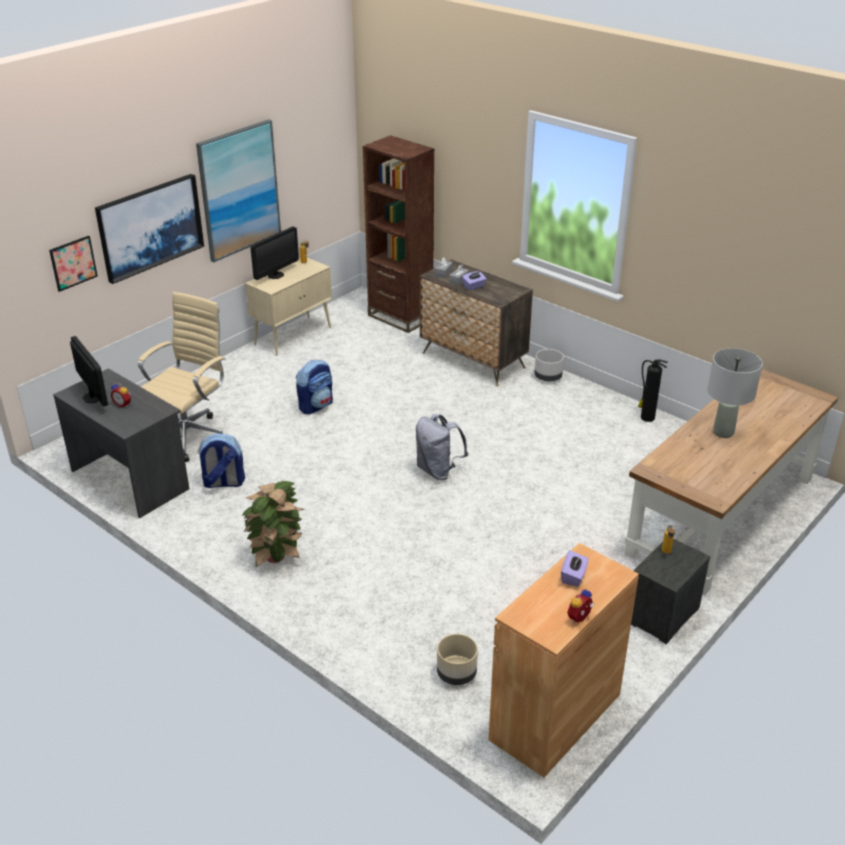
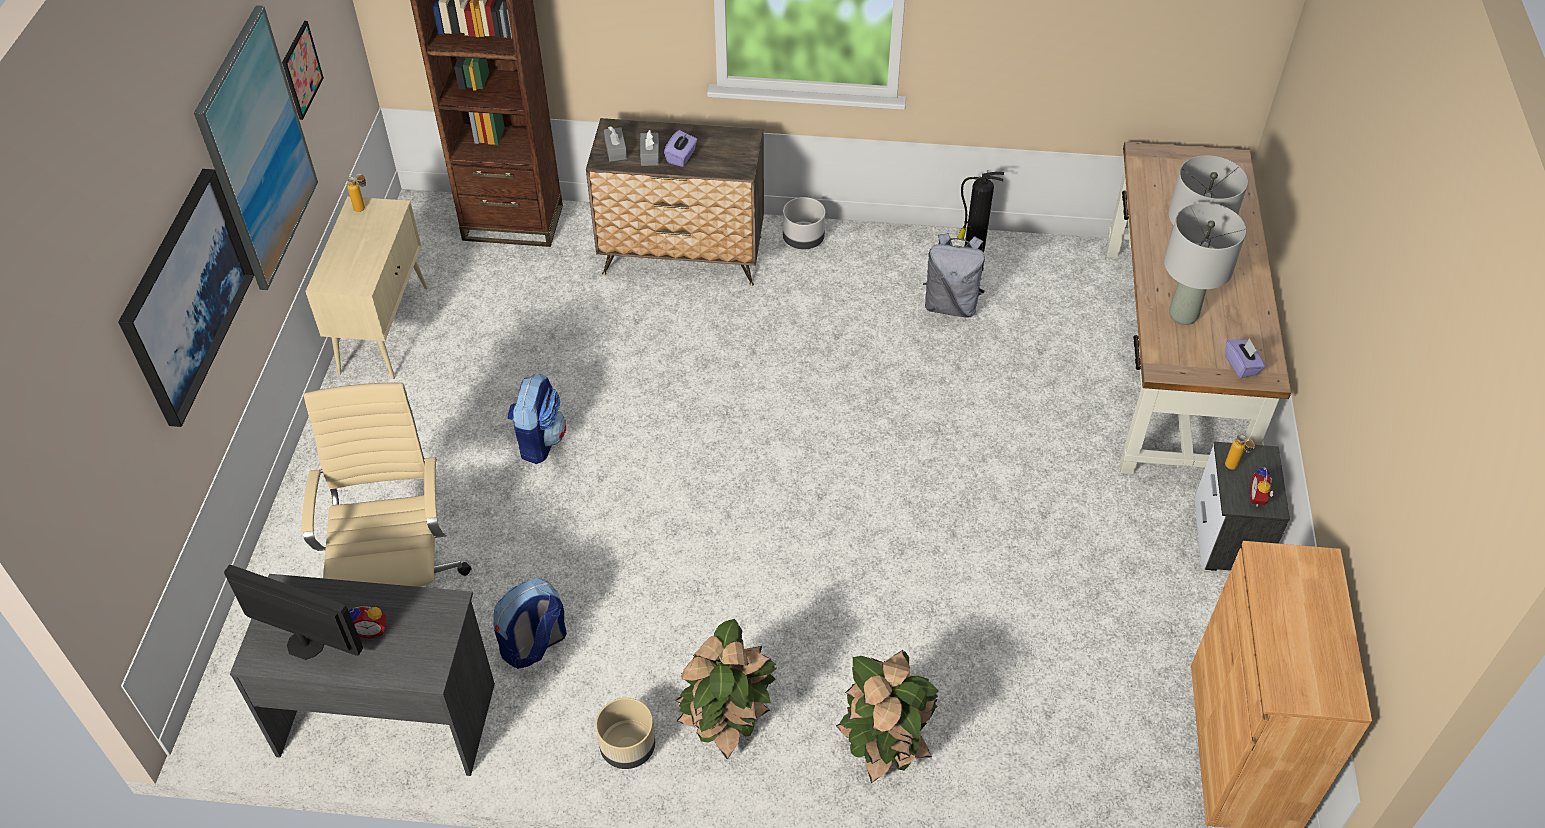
camera: 35 degrees left, 15 degrees up
(73, 263) = (122, 434): picture -> picture (301, 70)
(276, 275) = (341, 254): monitor -> none
(345, 607) = (884, 746): none -> potted plant
(438, 471) = (803, 464): grey backpack -> grey backpack (951, 305)
(456, 674) = (1095, 759): beige planter -> beige planter (627, 748)
(573, 576) = (1285, 595): purple tissue box -> purple tissue box (1241, 366)
(580, 618) = (1348, 653): alarm clock -> alarm clock (1258, 498)
(693, 452) = (1183, 314): none -> grey table lamp

